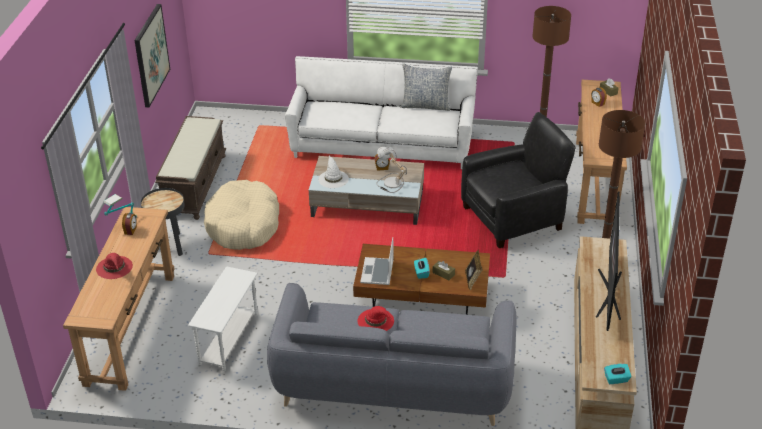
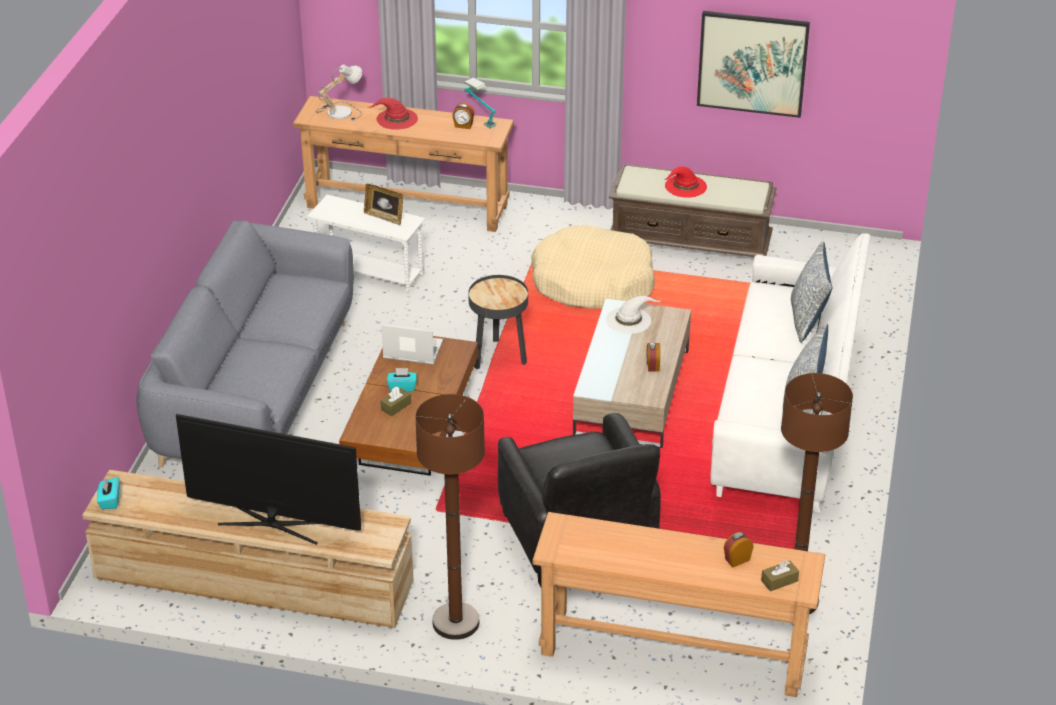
camera: 95 degrees right, 0 degrees up
(169, 245) = (558, 226): black side table -> black side table (499, 357)
(344, 103) = (808, 319): none -> pillow
(376, 321) = (288, 322): red hat -> red hat (685, 186)
(390, 183) = (612, 371): table lamp -> table lamp (339, 111)
(472, 280) = (376, 431): picture frame -> picture frame (384, 217)

